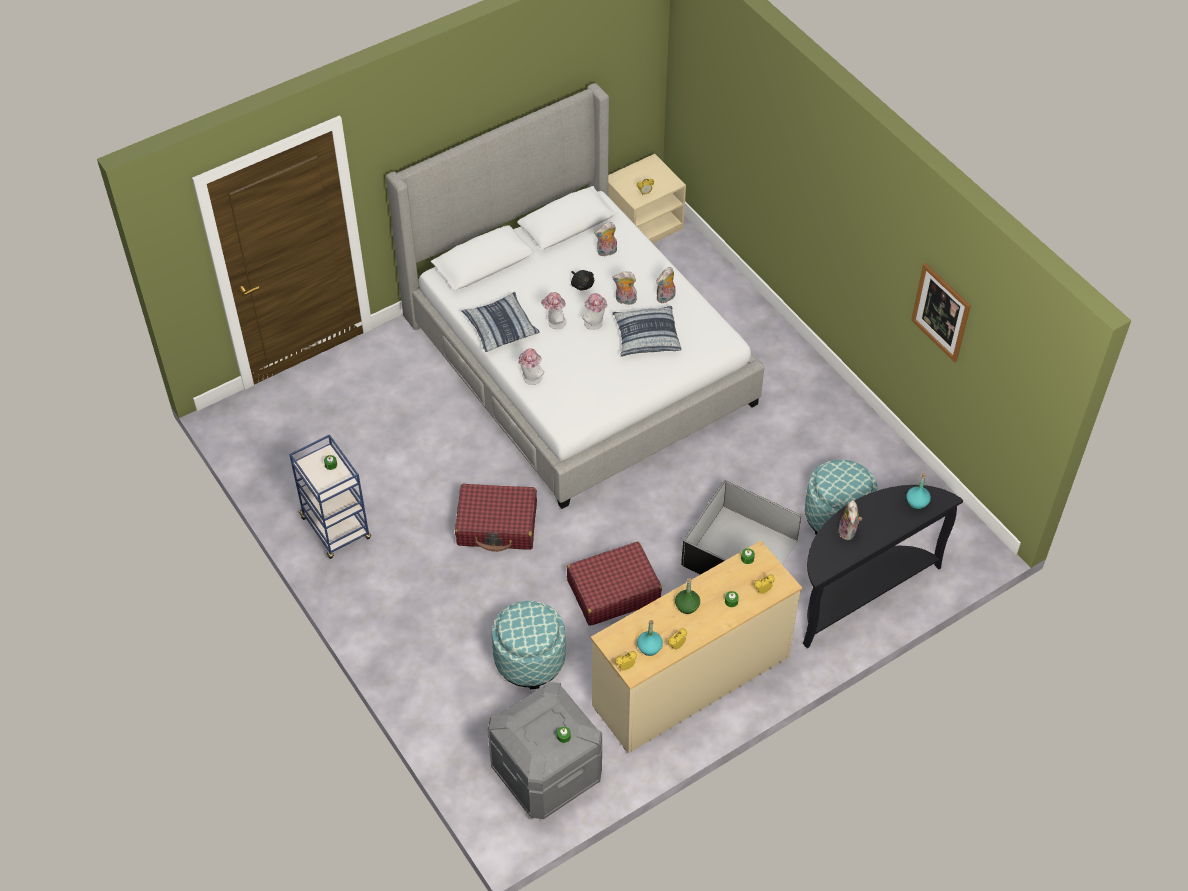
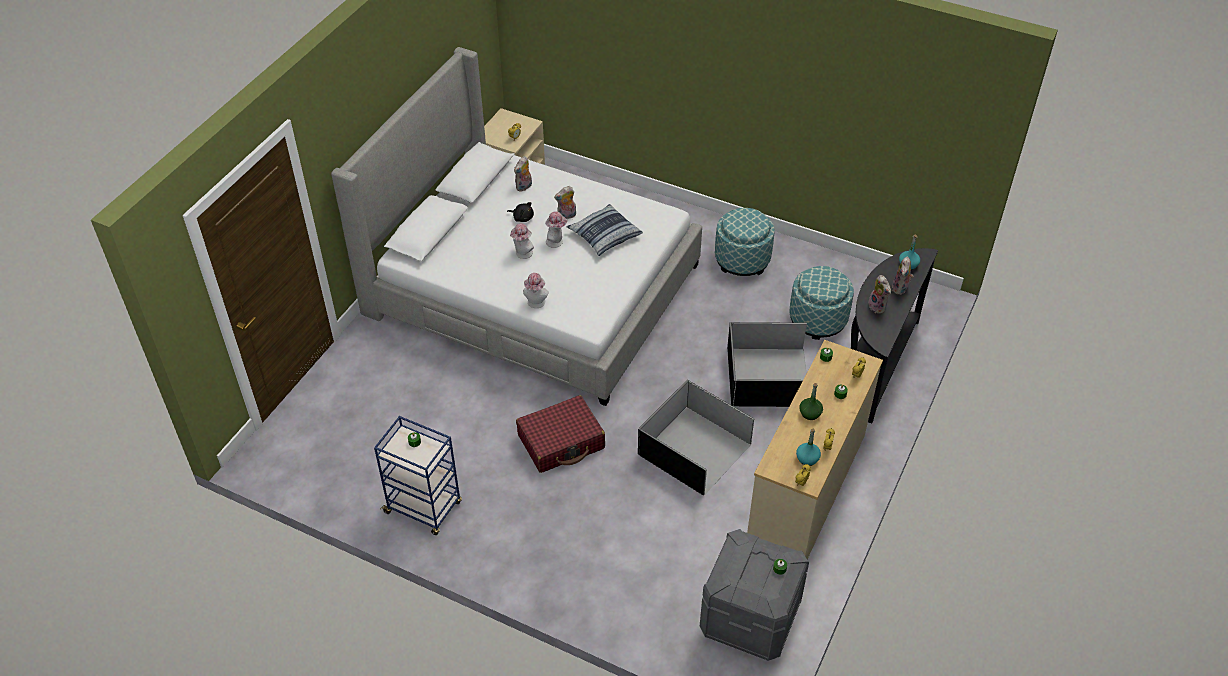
camera: 30 degrees left, 5 degrees down
(500, 327) = (480, 275): pillow -> none
(530, 660) = (668, 535): ottoman -> ottoman (742, 259)
(613, 591) = (694, 450): red suitcase -> black storage box
(666, 298) = (597, 202): plush toy -> plush toy (901, 289)
(941, 312) = (853, 110): picture -> none

